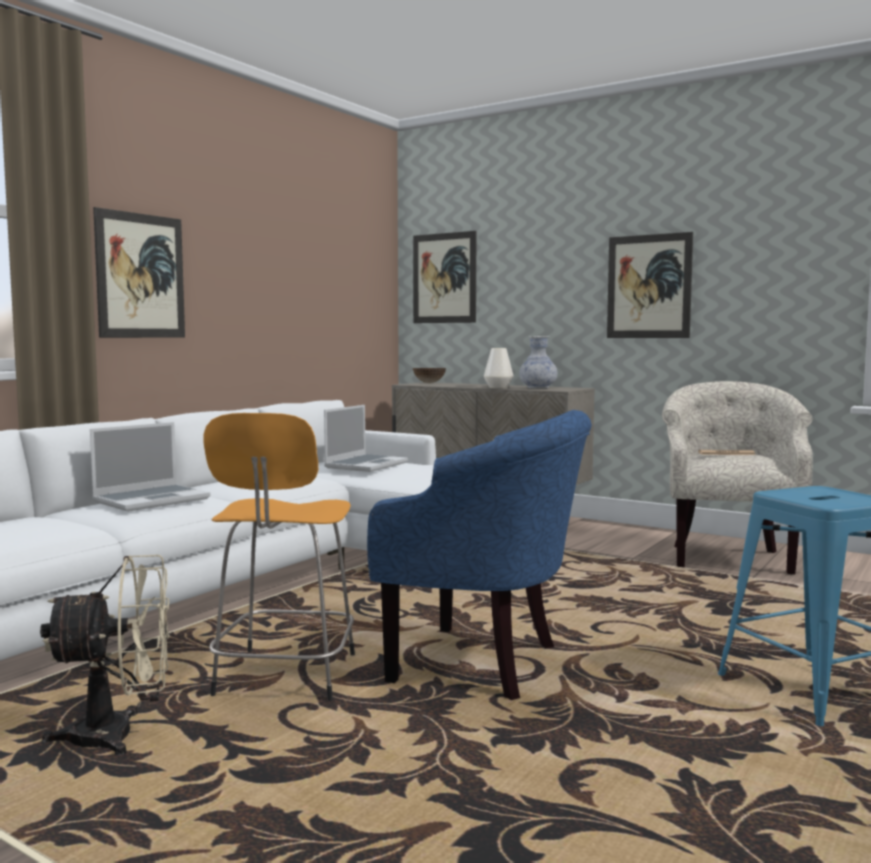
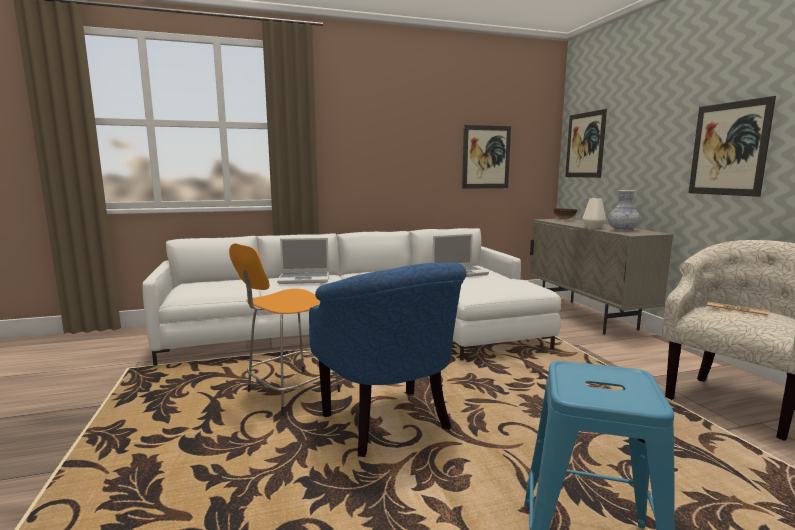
camera: 40 degrees right, 5 degrees up
(119, 735) = (189, 398): beige fan -> none
(141, 276) = (352, 154): picture -> picture (486, 157)

